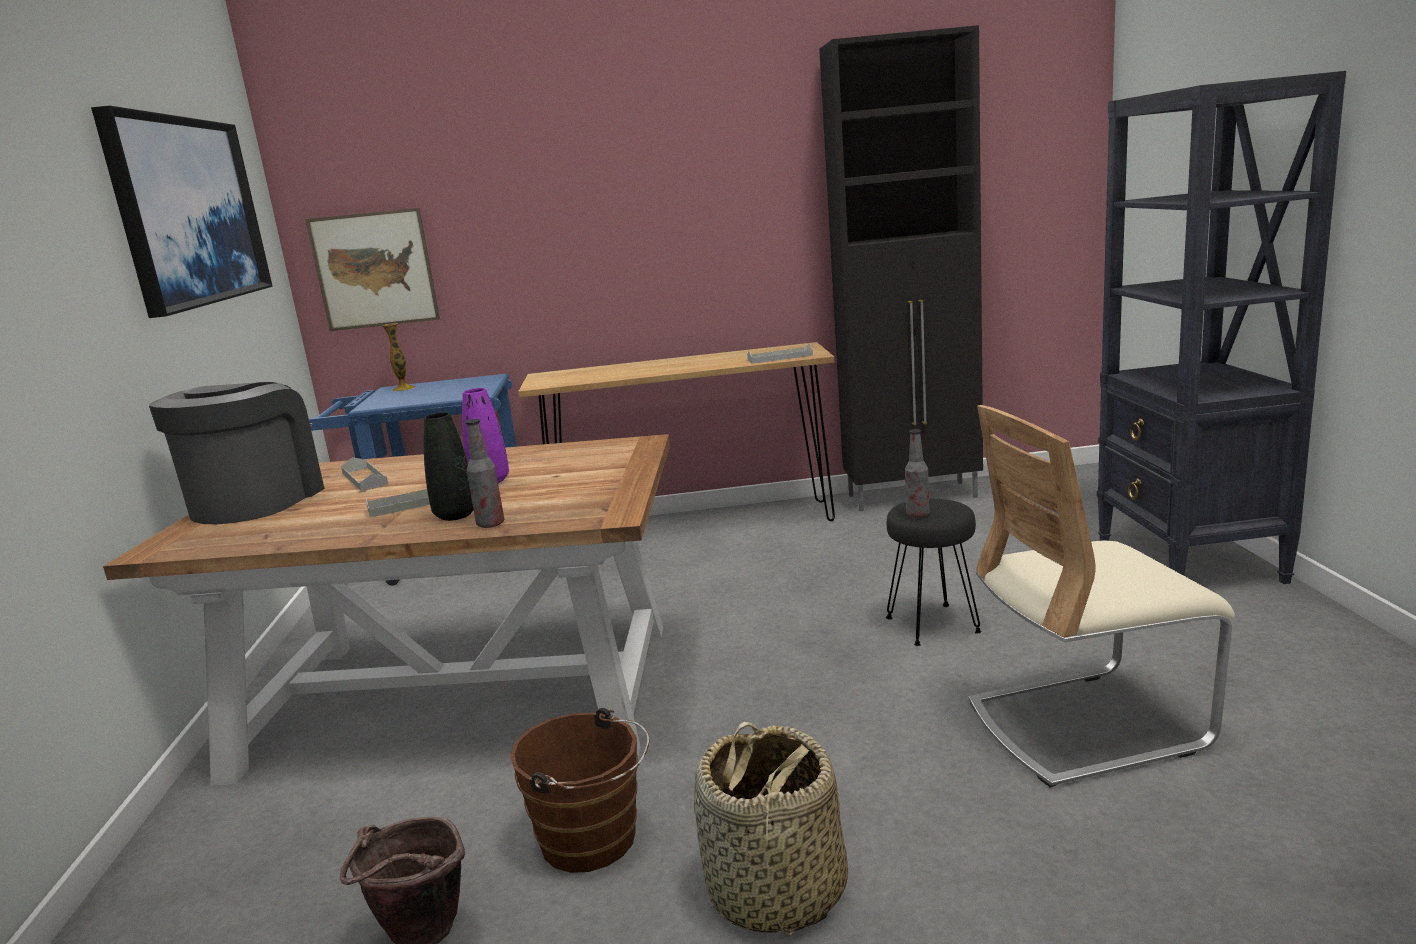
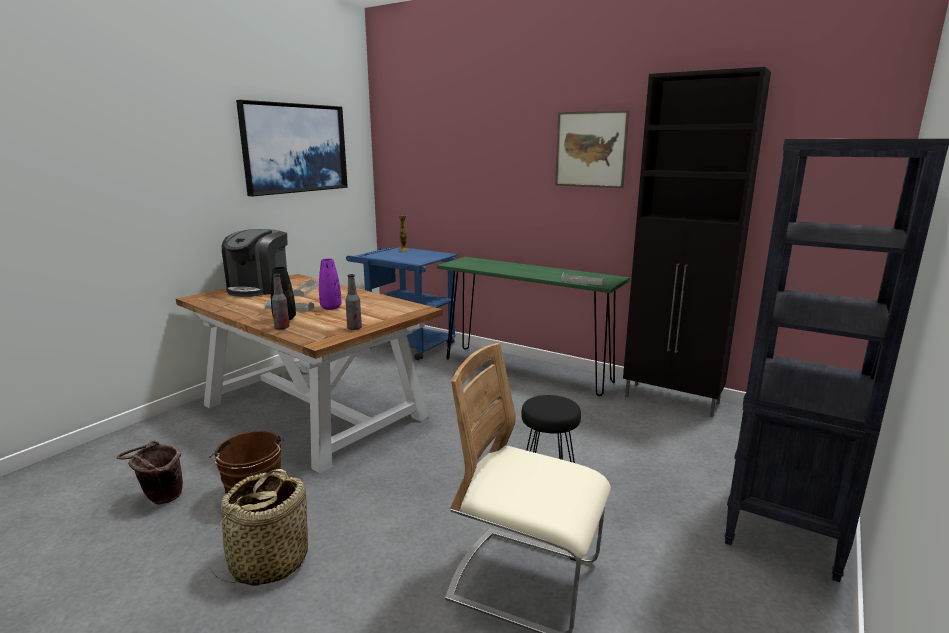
camera: 35 degrees right, 0 degrees up
(256, 502) = (259, 288): coffee machine -> coffee machine turned 150 degrees clockwise
(374, 270) = (406, 185): picture -> picture (590, 149)
(692, 527) = (526, 370): brown console table -> green console table
(917, 514) = (538, 405): bottle -> bottle (354, 328)

